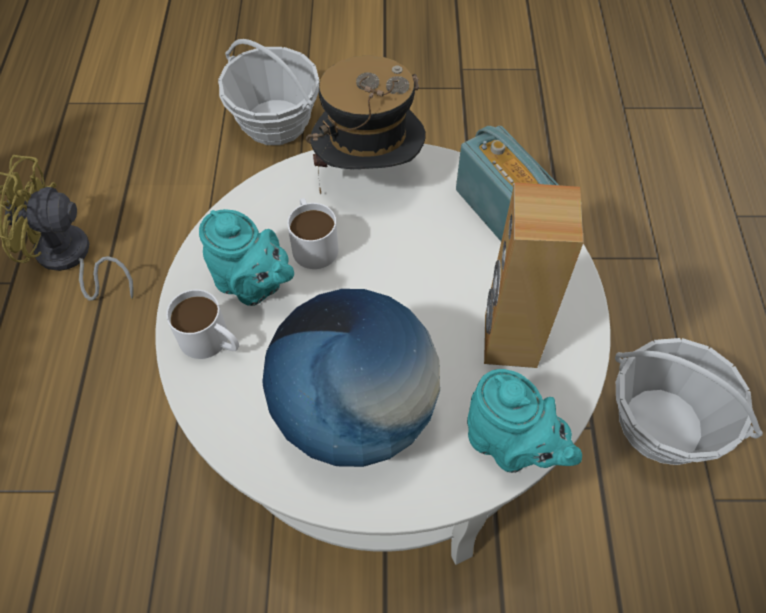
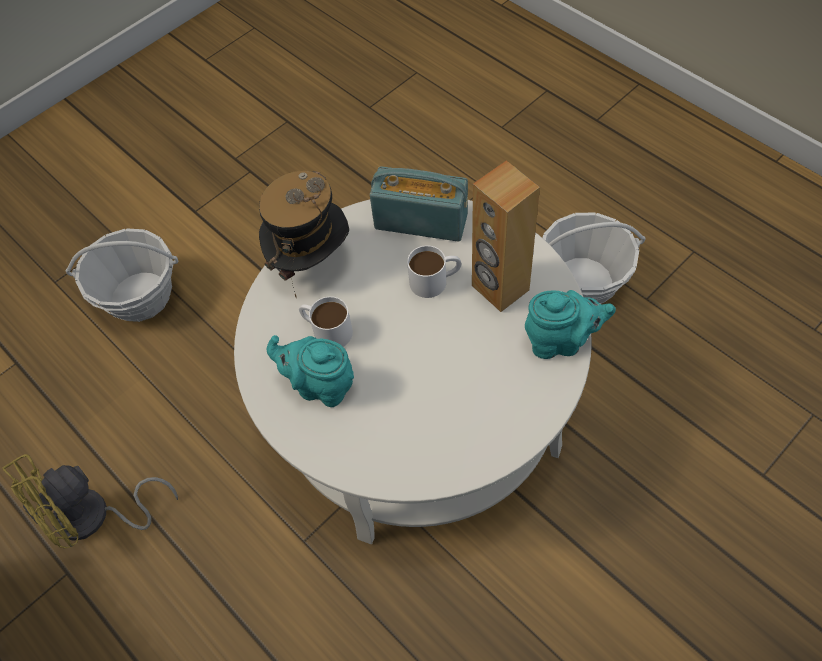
camera: 40 degrees left, 0 degrees up
(212, 341) = (336, 438): white mug -> white mug (435, 280)
(252, 285) = (321, 386): turquoise teapot -> turquoise teapot turned 150 degrees counterclockwise
(354, 412) = (464, 399): globe -> none

